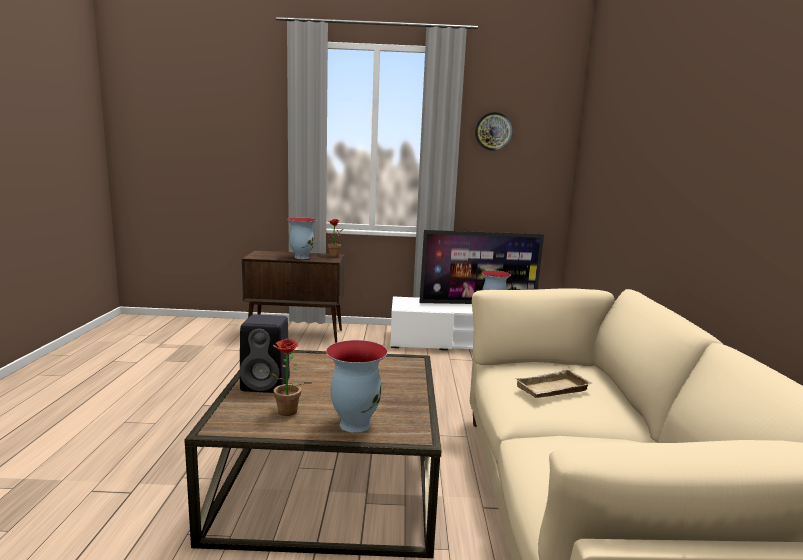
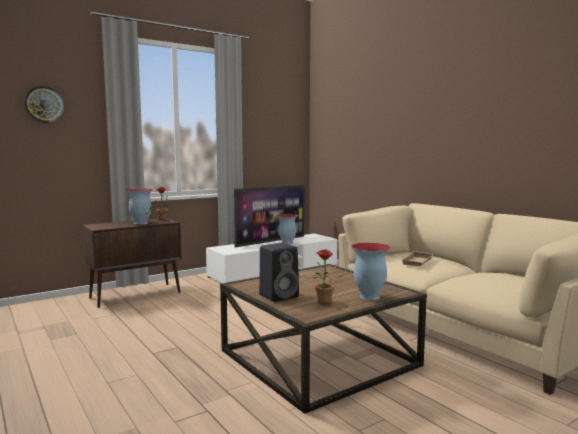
camera: 35 degrees left, 5 degrees down
(493, 131) = (260, 113): wall clock -> wall clock (44, 104)

